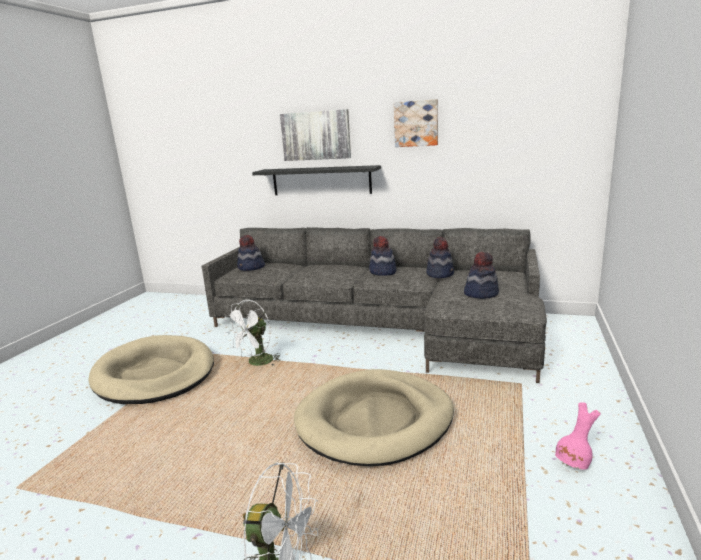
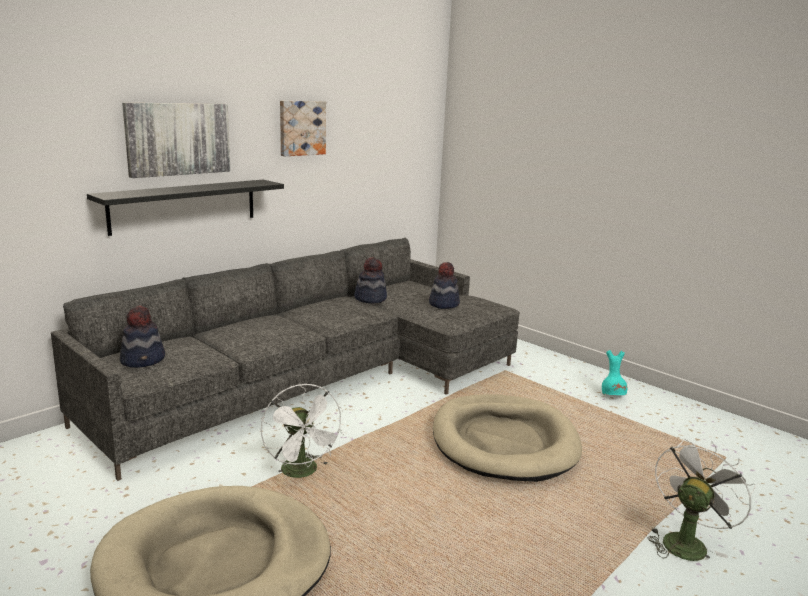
camera: 65 degrees left, 0 degrees up
(382, 272) = (322, 312): hat -> none
(574, 464) = (613, 396): pink vase -> turquoise vase

